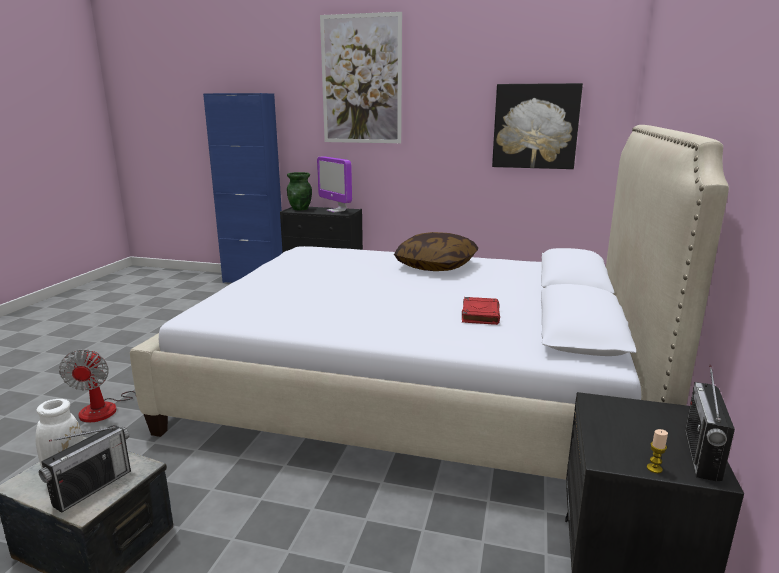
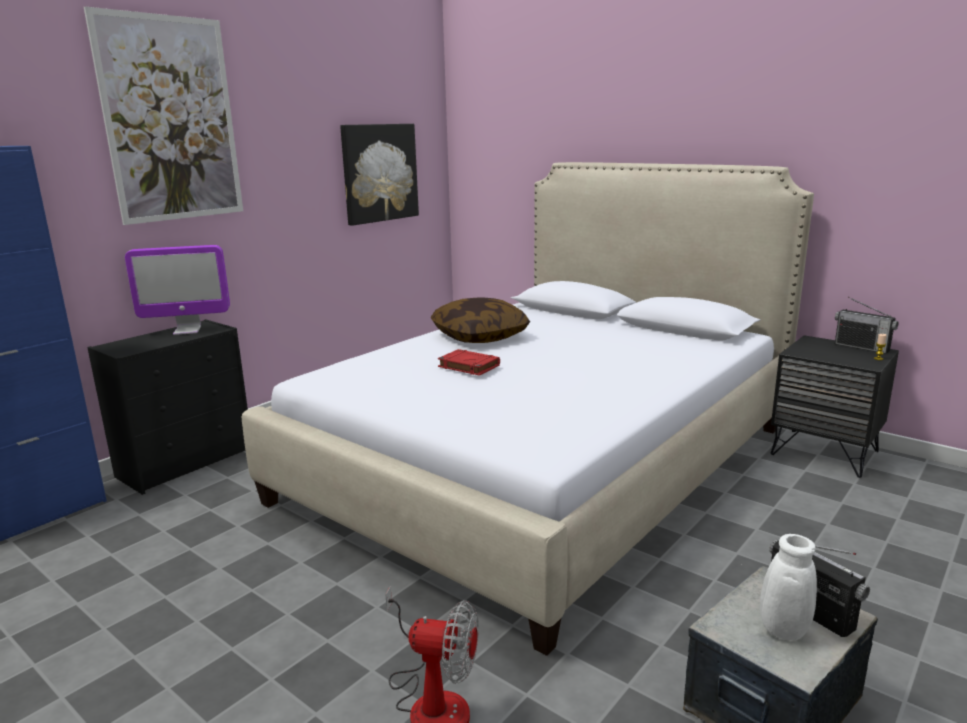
camera: 65 degrees left, 0 degrees up
(300, 209) = (126, 346): green vase -> none
(480, 314) = (636, 345): red book -> red book (468, 366)

